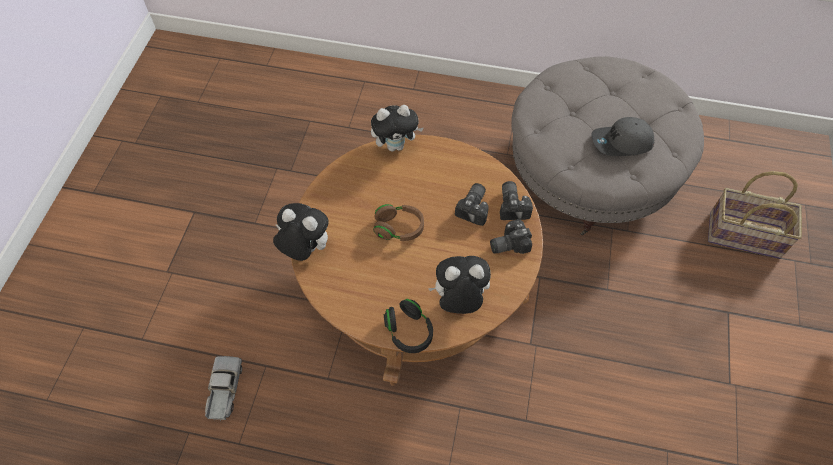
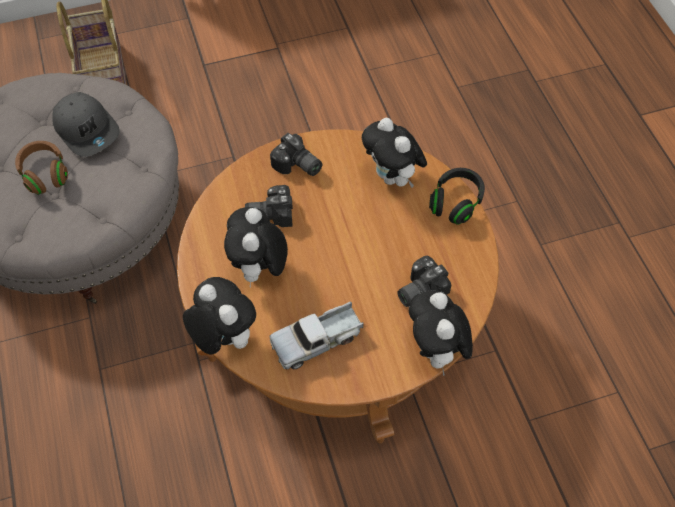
camera: 120 degrees left, 0 degrees up
(225, 390) = (584, 444): toy truck -> toy truck (317, 340)
(399, 228) = (344, 271): brown headphones -> brown headphones (45, 174)
(432, 183) = (259, 269): none -> plush toy
(513, 205) = (244, 180): camera -> camera (418, 289)

